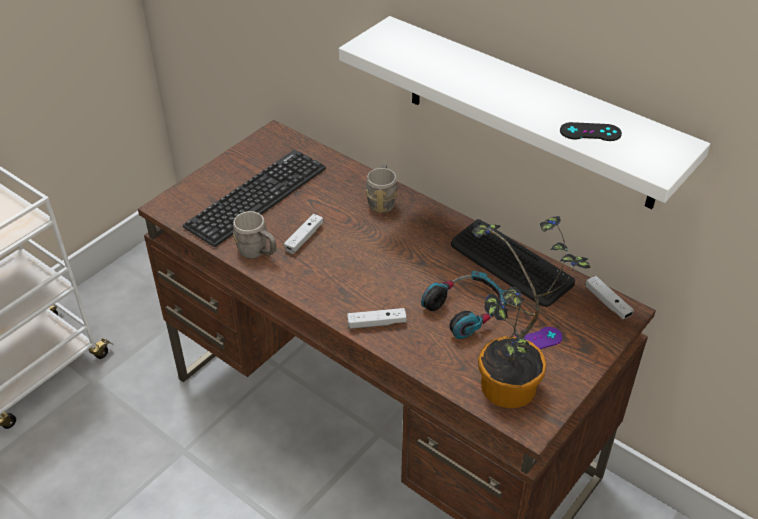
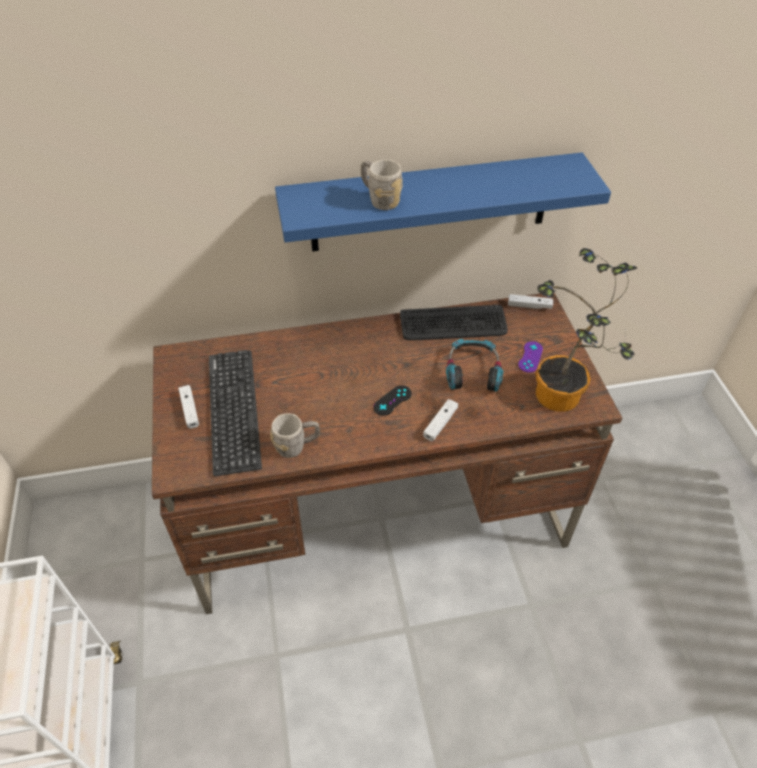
camera: 50 degrees left, 5 degrees up
(304, 238) = (312, 410): white game controller -> white game controller (189, 410)
(382, 201) = (322, 344): grey mug -> grey mug (380, 199)
(530, 113) = (430, 203): white shelf -> blue shelf
(590, 132) = (524, 185): black game controller -> black game controller (392, 400)

